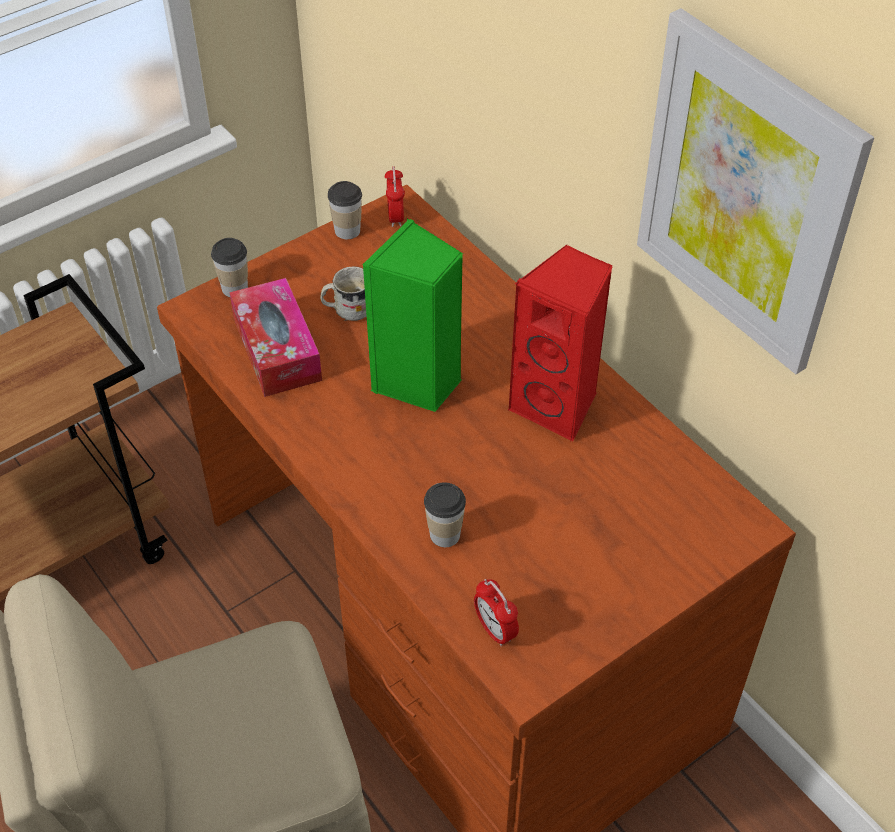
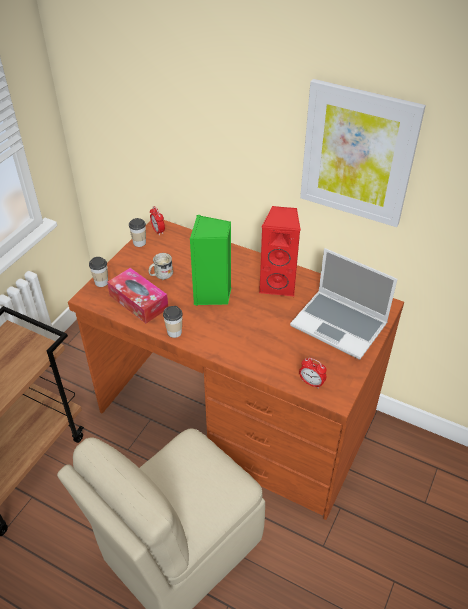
camera: 25 degrees left, 5 degrees down
(444, 534) = (264, 352): cup -> cup (174, 332)
(628, 534) = (340, 325): none -> laptop

